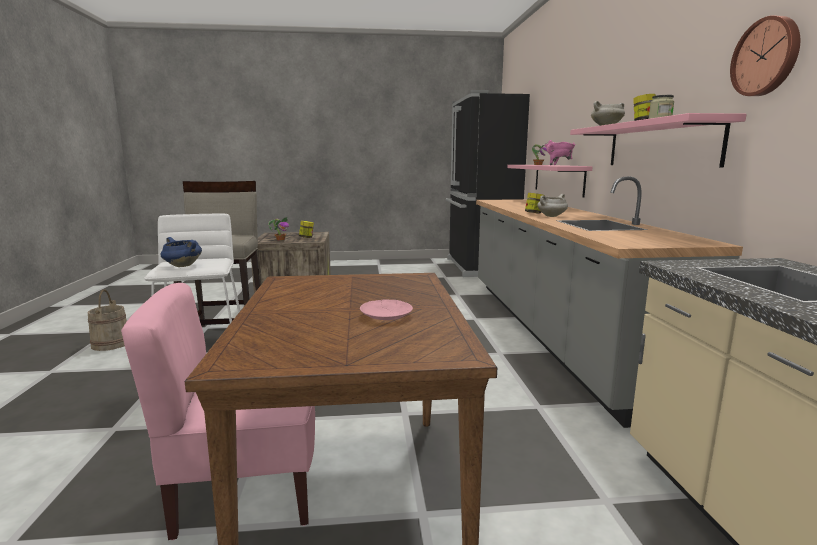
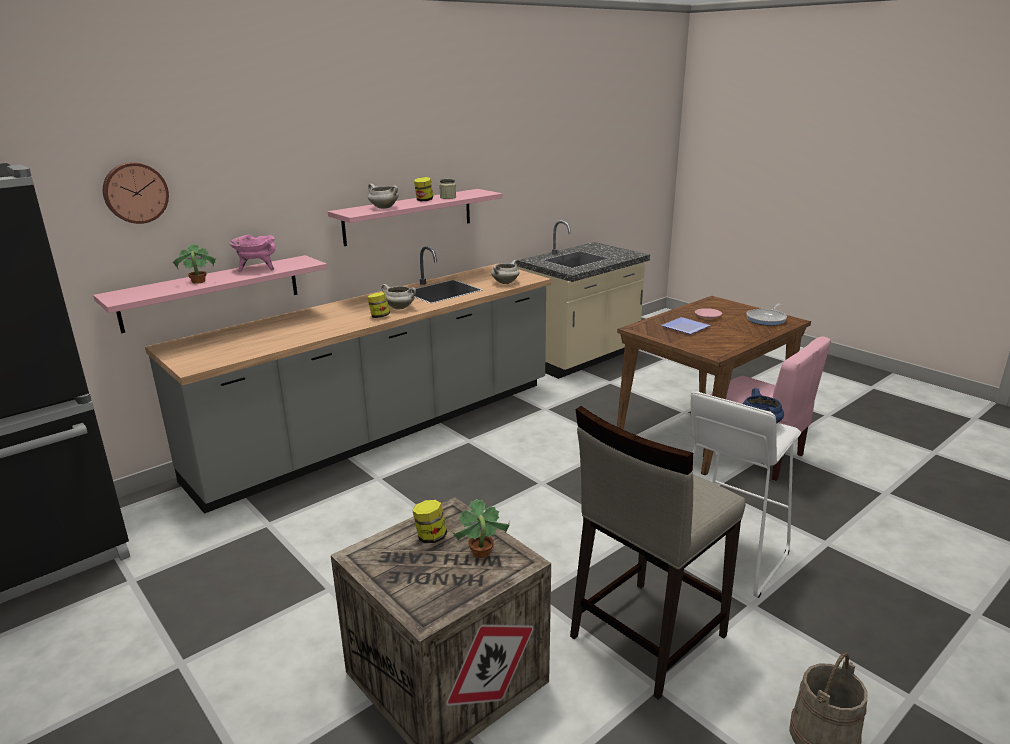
camera: 125 degrees left, 10 degrees up
(285, 346) = (767, 319): none -> frying pan
(372, 293) = (687, 328): none -> plate
(612, 236) = (505, 282): none -> white cooking pot
(766, 57) = (483, 156): wall clock -> wall clock (135, 192)

